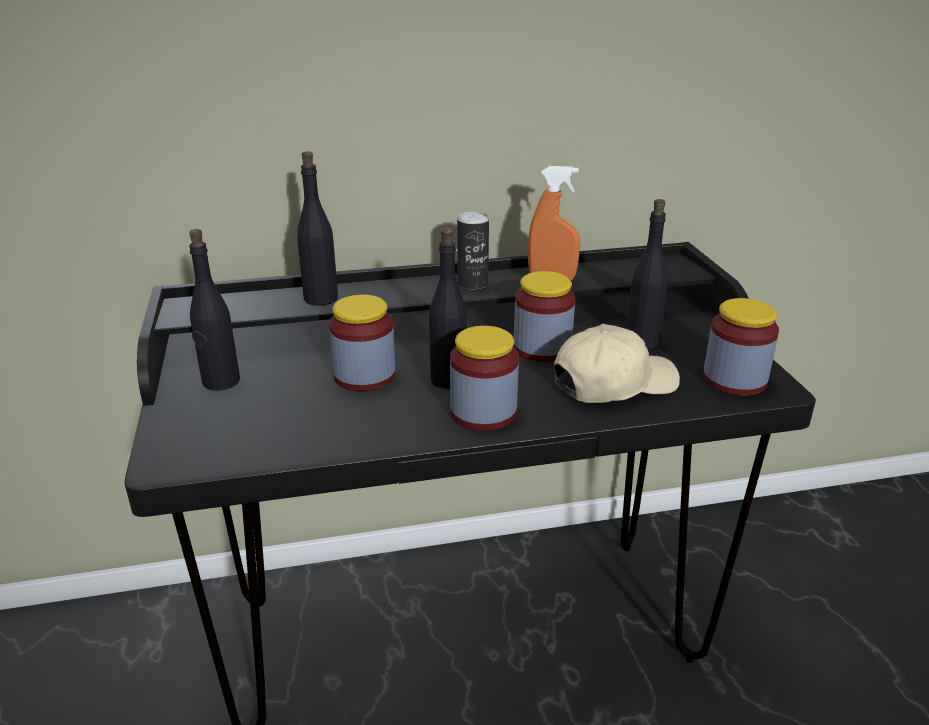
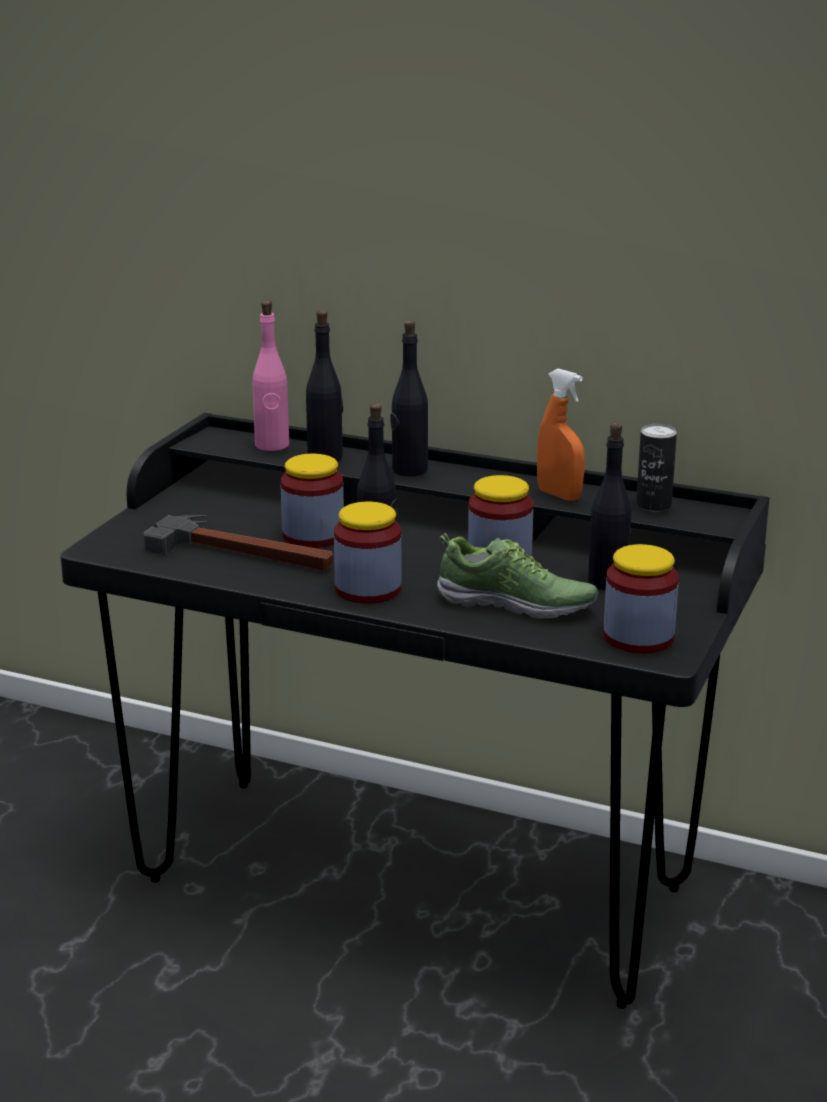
camera: 35 degrees right, 5 degrees down
(220, 382) = (199, 507): black bottle -> black bottle (409, 470)
(256, 300) = (272, 445): none -> pink bottle
(324, 415) = (244, 553): none -> hammer
(472, 284) = (476, 479): can -> can (653, 505)
(613, 383) = (516, 604): beige cap -> shoe

